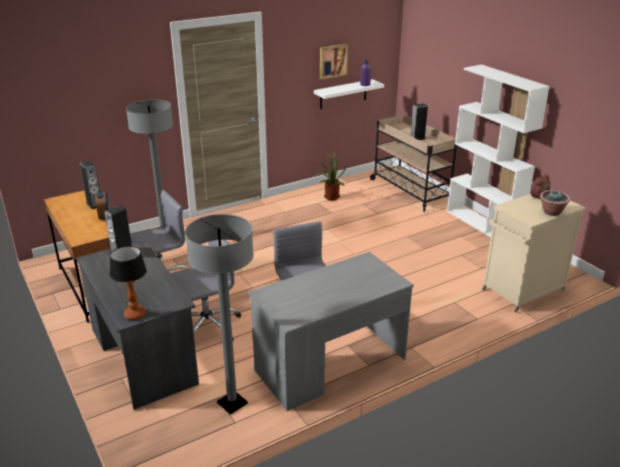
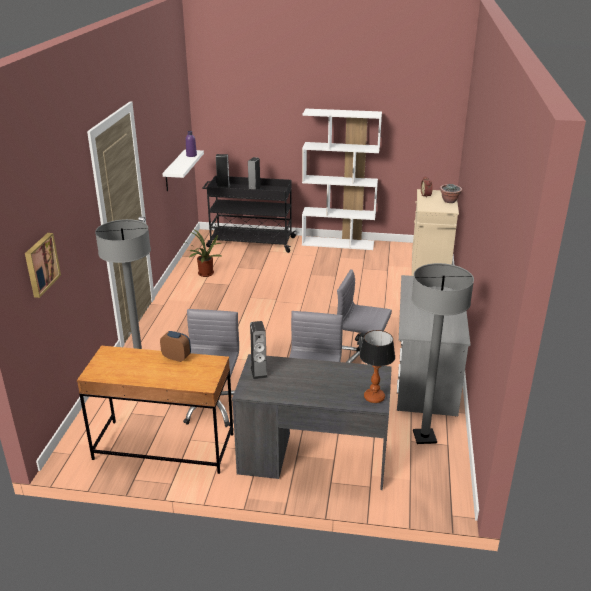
camera: 50 degrees left, 0 degrees up
(94, 204) = (141, 355): speaker -> speaker (223, 186)
(332, 61) = (167, 139): picture -> picture (40, 264)
(410, 190) = (250, 242): beige cart -> black cart

